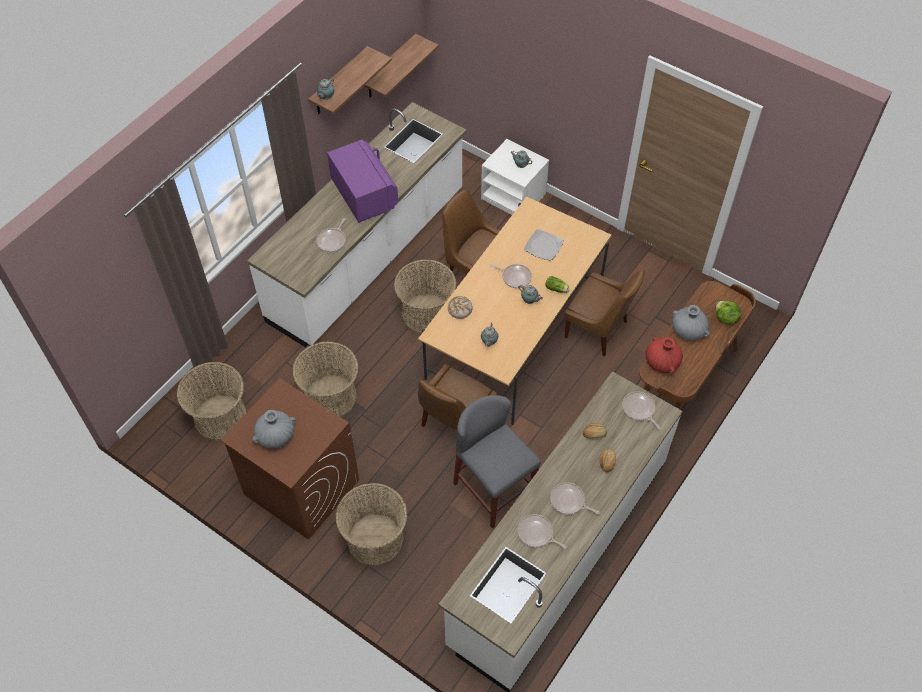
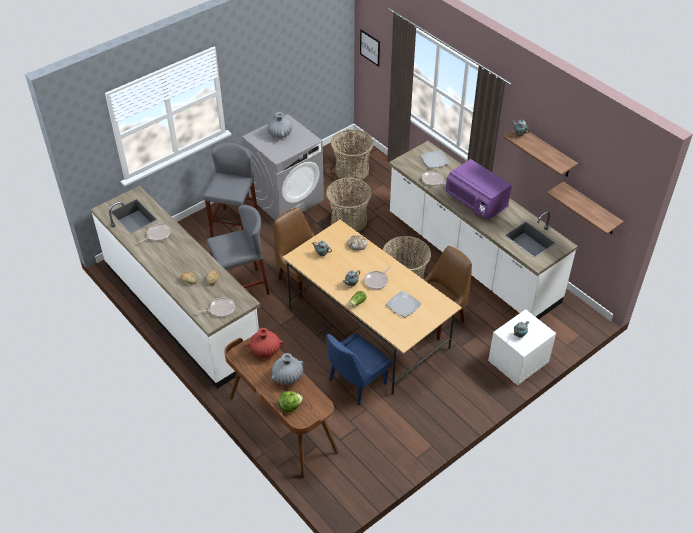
camera: 105 degrees right, 10 degrees down
(100, 313) = (370, 47): none -> picture
(289, 246) = (434, 160): none -> plate
(301, 487) = (286, 198): brown washing machine -> grey washing machine
(364, 194) = (476, 203): purple microwave -> purple microwave turned 60 degrees clockwise
(375, 539) = (234, 225): basket -> grey stool
(569, 501) = (171, 254): frying pan -> none
(598, 330) = (355, 383): brown chair -> blue chair

